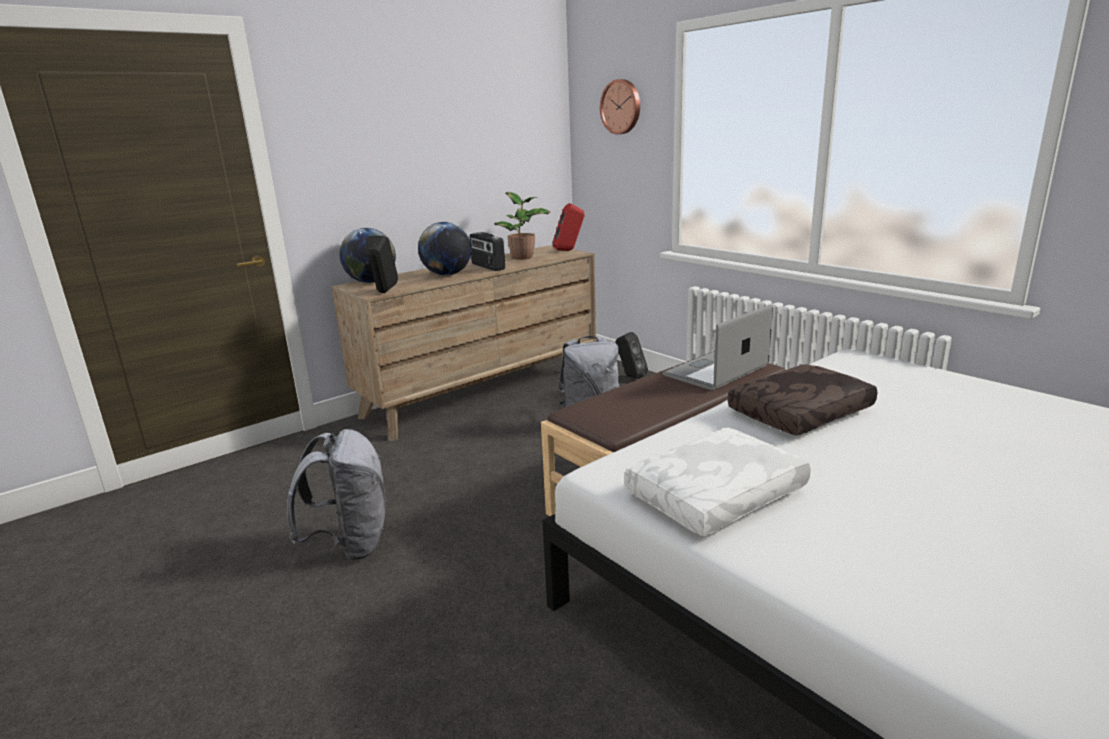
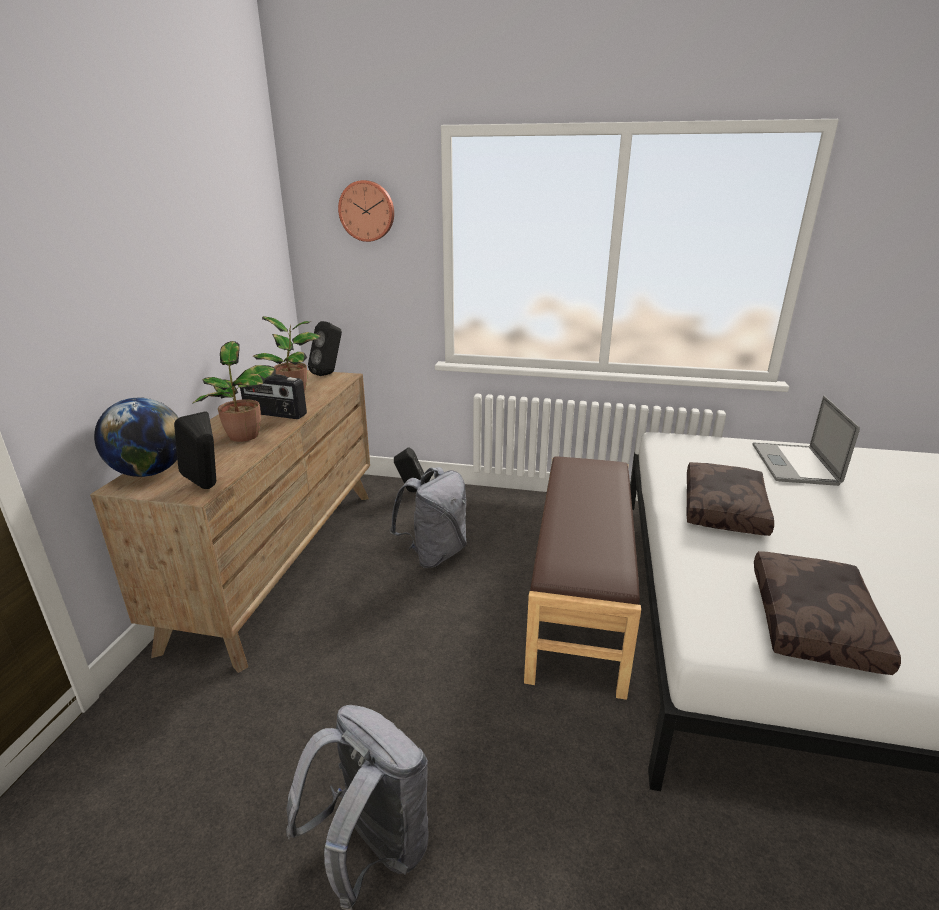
camera: 40 degrees left, 5 degrees up
(447, 275) = (244, 437): globe -> potted plant
(569, 250) = (329, 373): red speaker -> black speaker
(716, 371) = (589, 481): laptop -> laptop (794, 464)
(717, 496) = (815, 623): white pillow -> brown pillow

